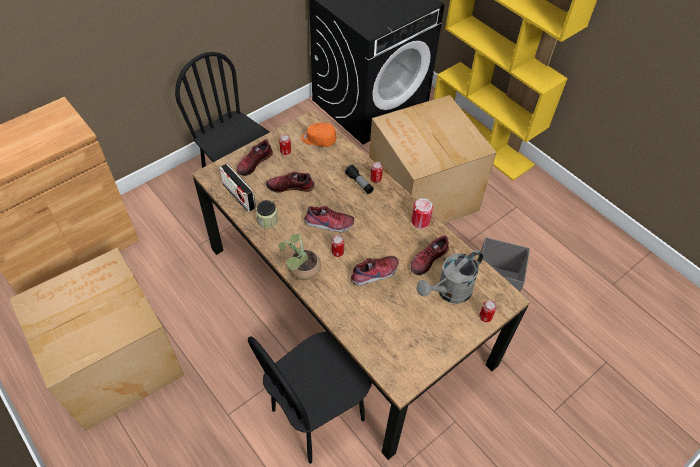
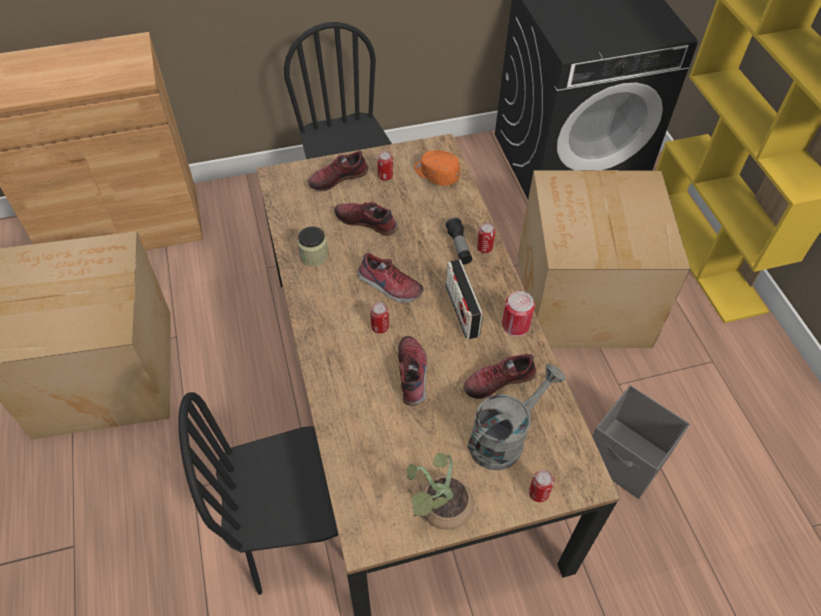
camera: 25 degrees right, 0 degrees up
(239, 196) = (296, 213): radio -> radio (462, 311)
(301, 270) = (320, 334): potted plant -> potted plant (439, 509)
(375, 274) = (413, 374): shoe -> shoe turned 90 degrees counterclockwise
(449, 292) = (504, 438): grey watering can -> grey watering can turned 150 degrees clockwise

